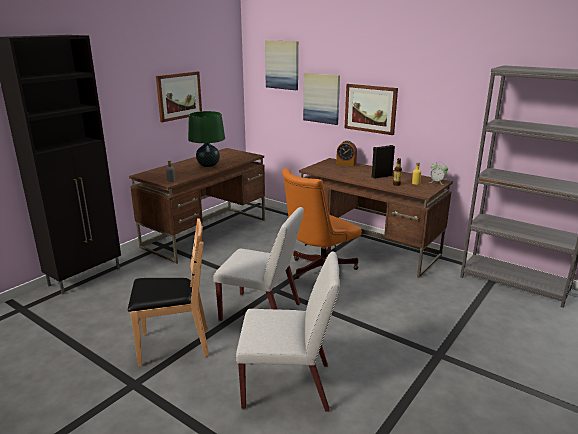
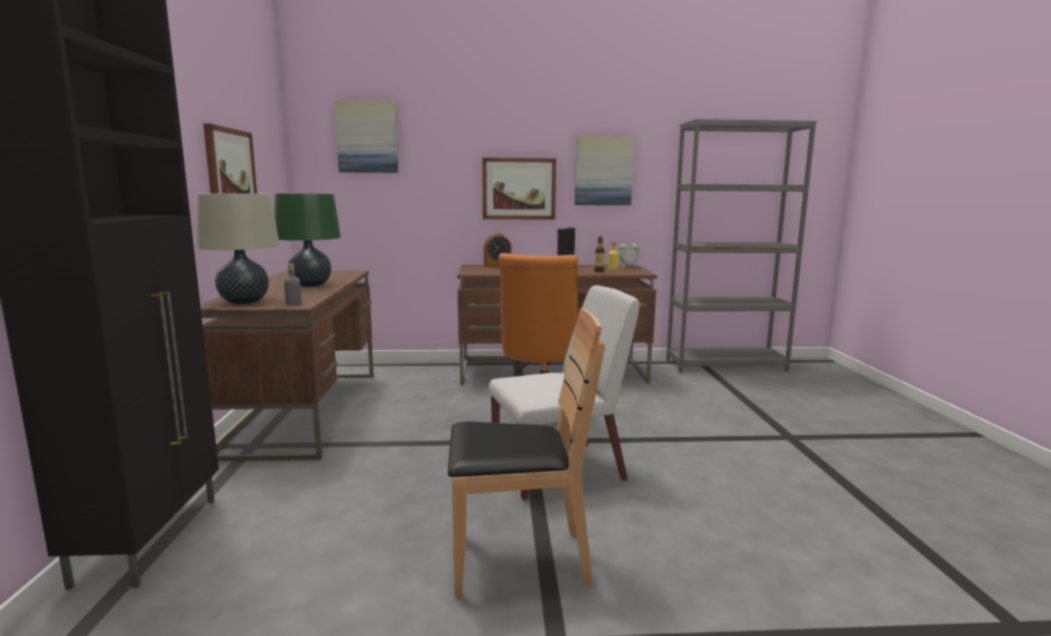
camera: 40 degrees left, 10 degrees down
(156, 175) = (244, 302): none -> beige table lamp
(173, 346) = (518, 560): brown chair -> brown chair turned 45 degrees clockwise
(288, 385) = (739, 528): white chair -> none
(321, 98) = (440, 181): picture -> picture (603, 171)

